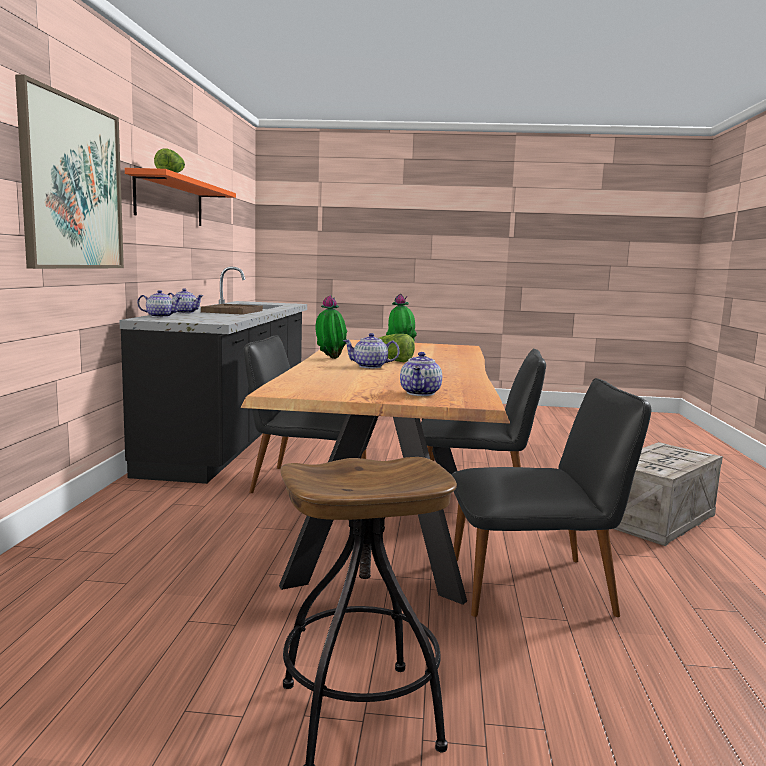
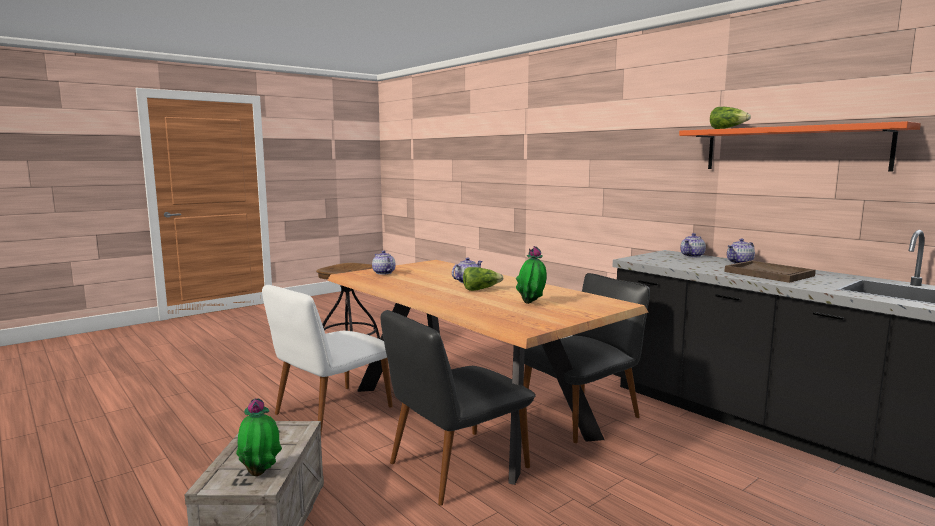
camera: 135 degrees right, 0 degrees up
(73, 185) = (631, 155): picture -> none
(330, 358) = (513, 281): potted plant -> potted plant (261, 472)
(530, 586) = (334, 410): black chair -> white chair

